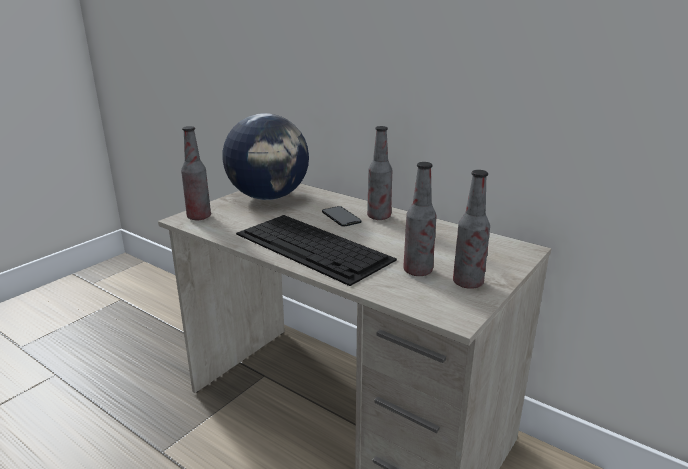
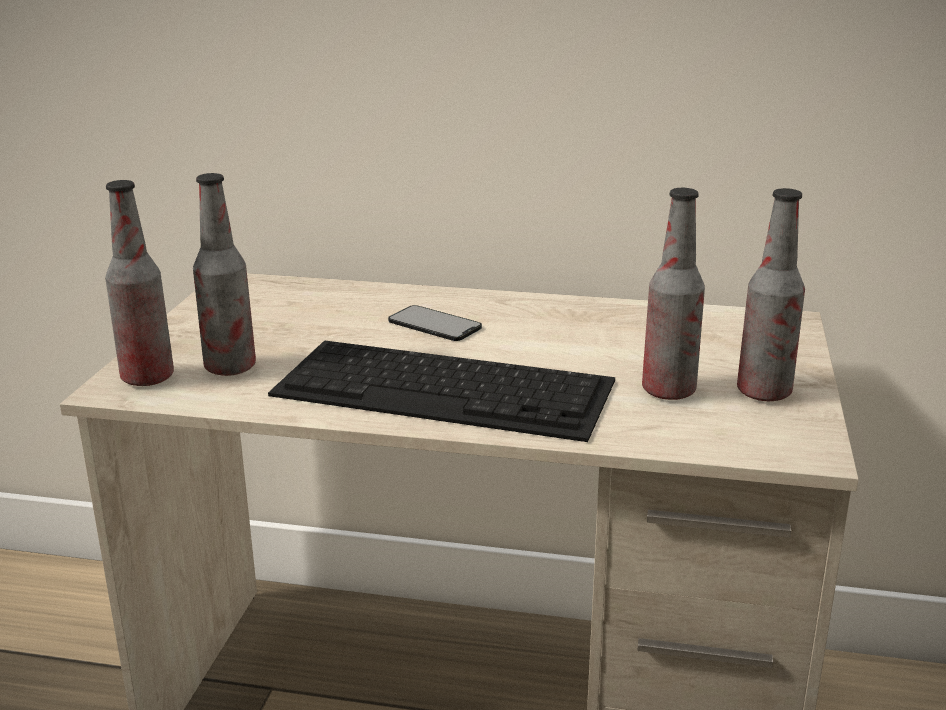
camera: 25 degrees left, 0 degrees up
(269, 197) = (251, 312): globe -> none
(379, 217) = (502, 312): bottle -> bottle (230, 368)

